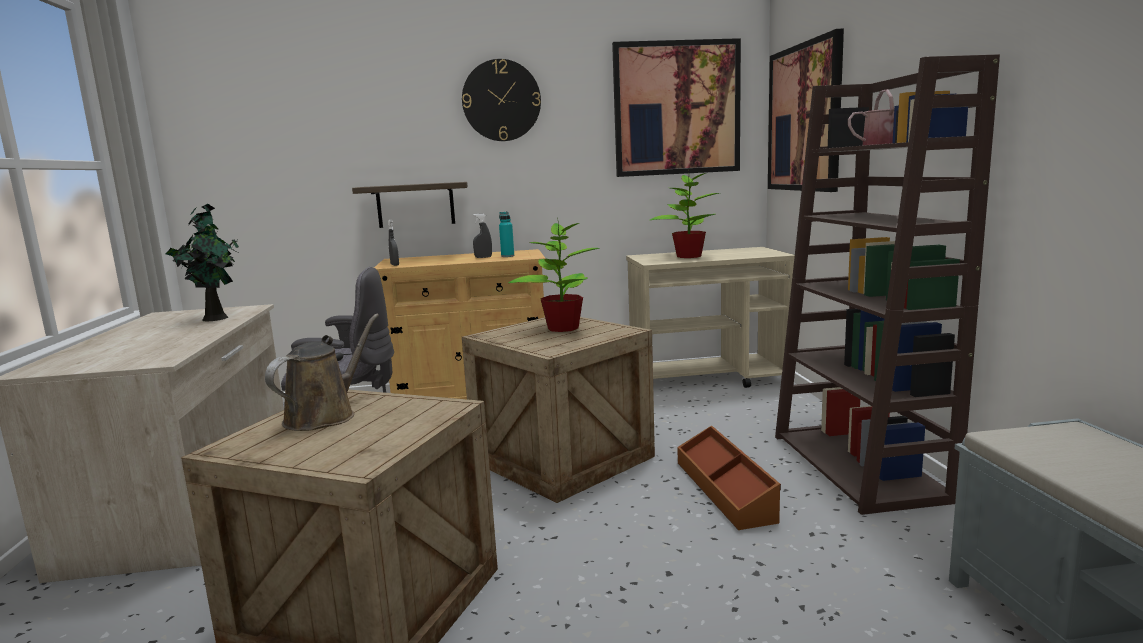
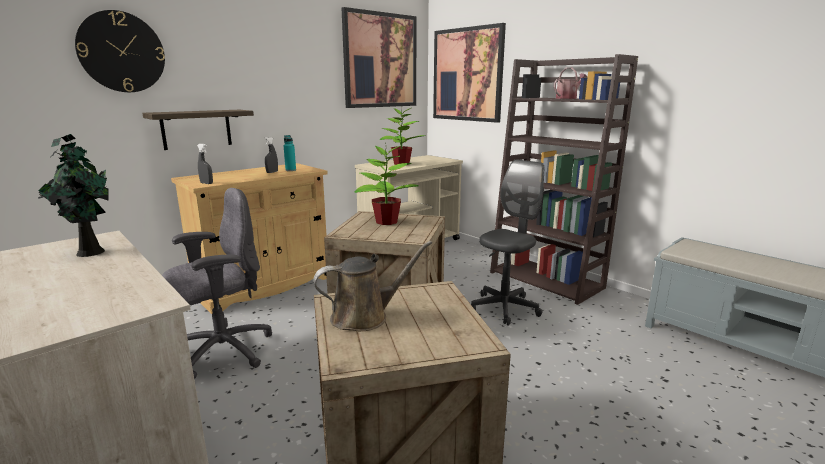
camera: 35 degrees left, 5 degrees up
(325, 416) = (365, 316): brown watering can -> brown watering can turned 75 degrees clockwise
(501, 100) = (265, 43): wall clock -> wall clock (121, 52)
(725, 490) = (504, 308): brown storage box -> grey office chair

